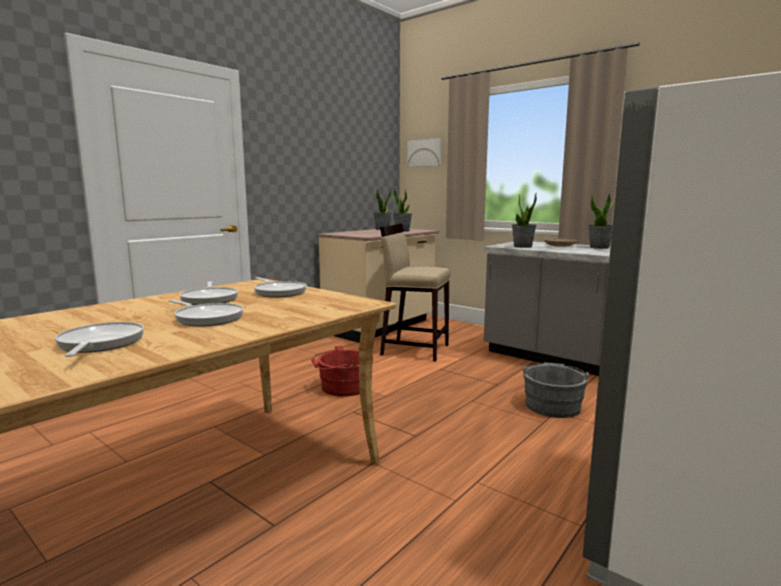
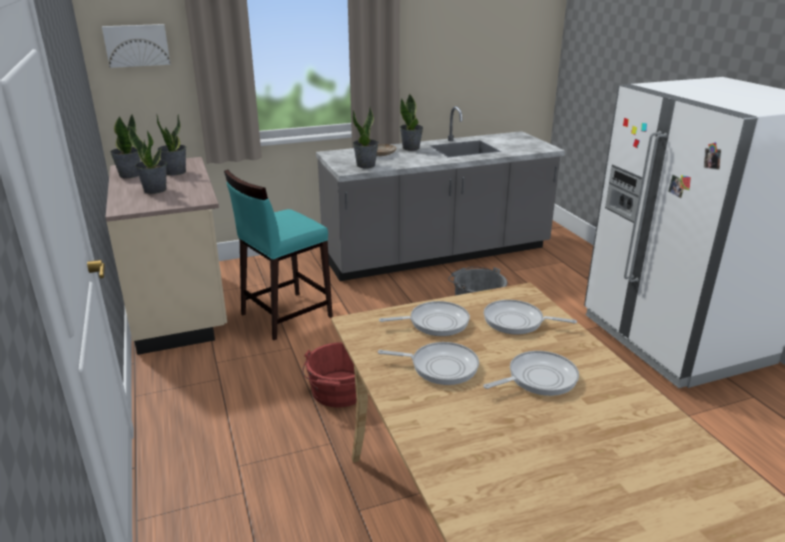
camera: 60 degrees left, 15 degrees up
(99, 344) = (616, 446): frying pan -> frying pan (517, 321)
(368, 232) = (155, 190): none -> potted plant
(414, 349) = (285, 315): beige stool -> turquoise stool

